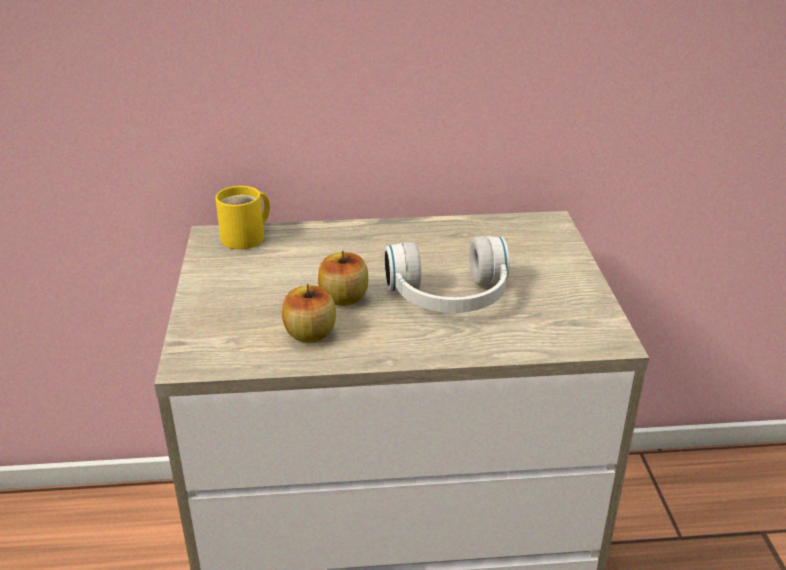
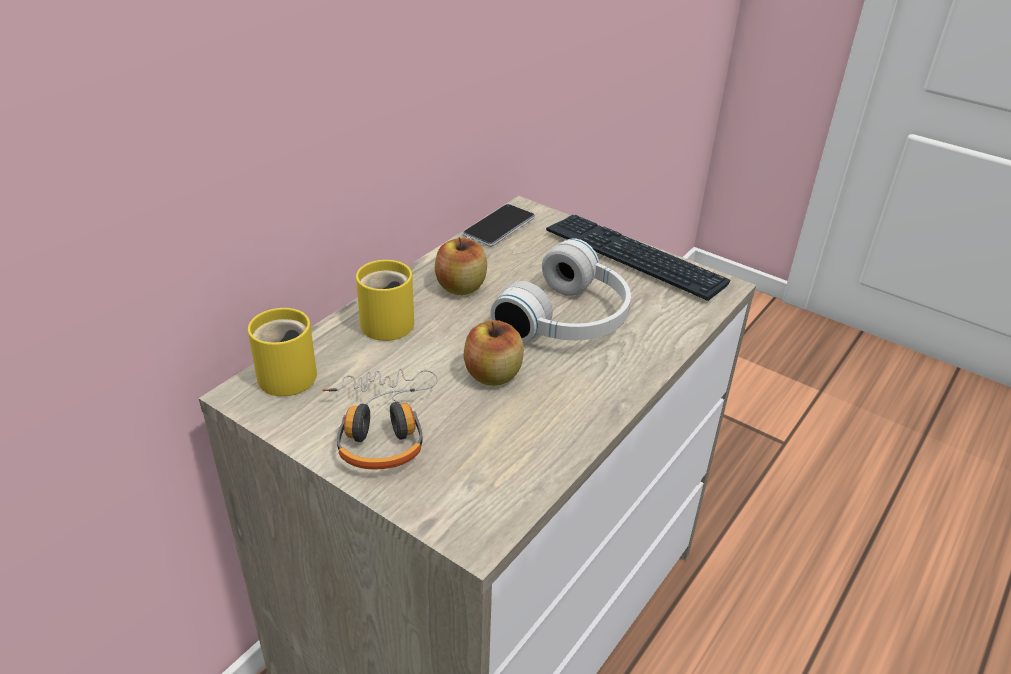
camera: 50 degrees left, 5 degrees up
(239, 288) = (382, 428): none -> headphones
(310, 334) = (526, 426): apple -> apple (461, 287)
(342, 240) = (391, 321): none -> yellow mug
(512, 223) = (499, 227): none -> phone
(576, 288) = (634, 258): none -> keyboard

